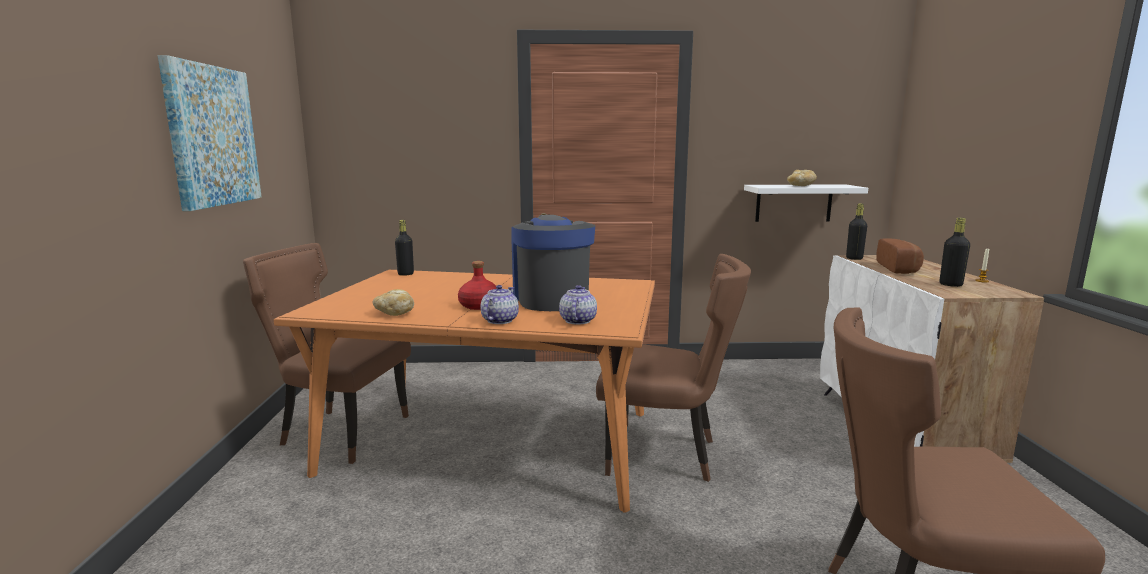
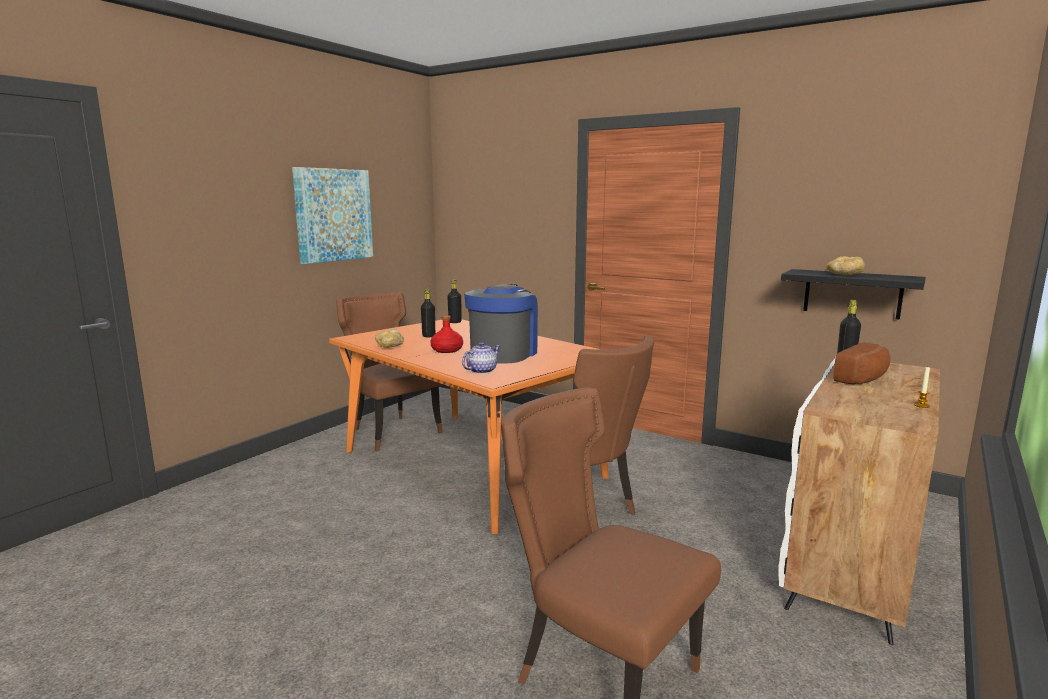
camera: 35 degrees right, 0 degrees up
(499, 320) = (435, 361): teapot -> none
(793, 203) = (852, 293): white shelf -> black shelf
(950, 285) = (862, 401): black bottle -> black bottle (428, 336)

